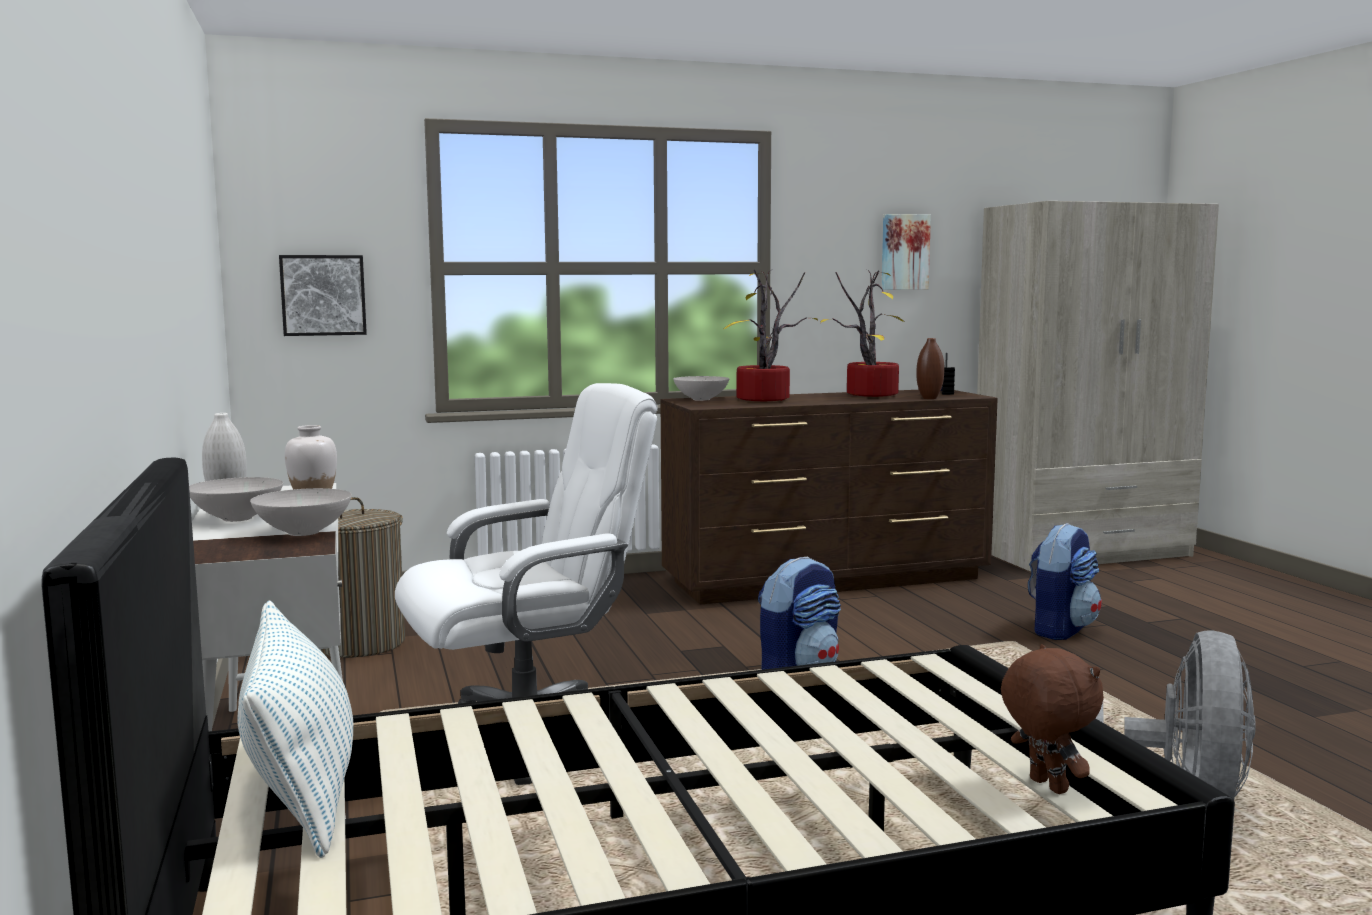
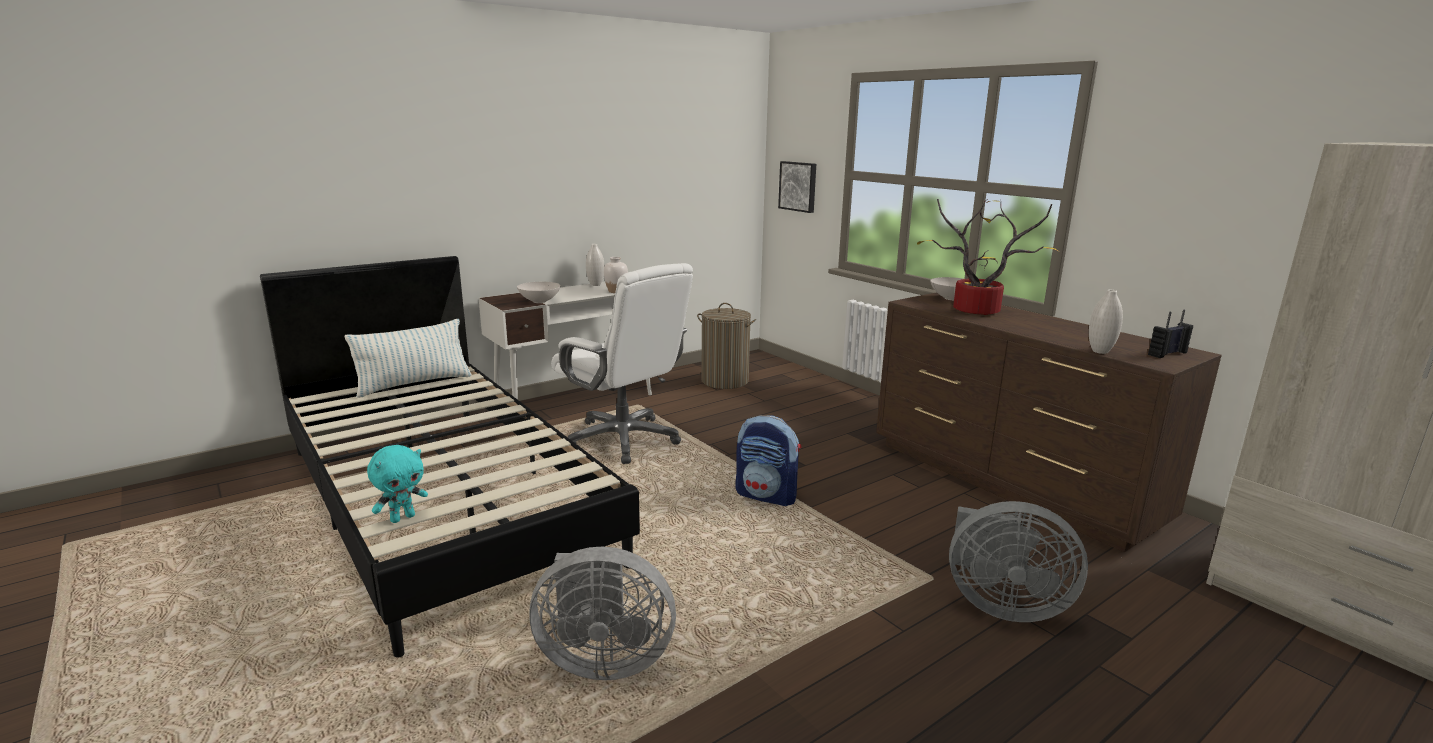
camera: 70 degrees right, 10 degrees up
(239, 518) = (564, 291): white bowl -> none
(869, 395) = (1083, 334): potted plant -> none
(904, 252) = (1235, 191): picture -> none
(929, 398) = (1100, 351): brown vase -> white vase
(1045, 786) = (402, 518): brown plush toy -> turquoise plush toy
(1060, 629) = (1001, 605): backpack -> grey fan

